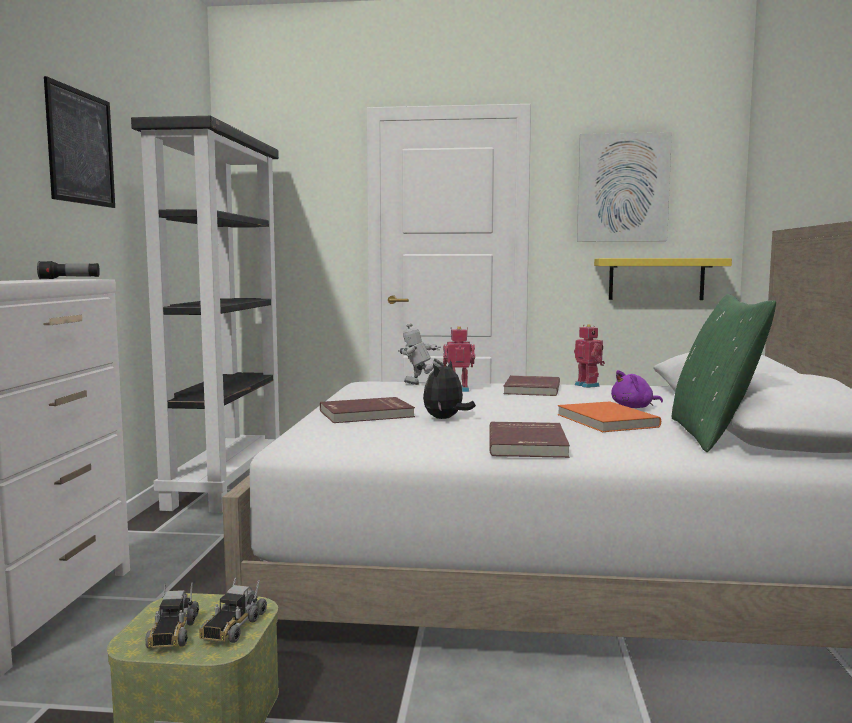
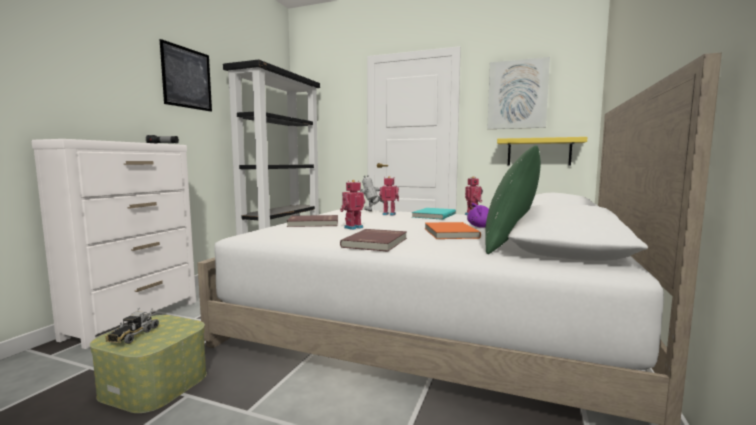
camera: 15 degrees right, 0 degrees up
(232, 627) = (165, 336): toy truck -> none
(445, 419) = (352, 227): plush toy -> toy robot
(530, 389) = (433, 215): red book -> turquoise book

